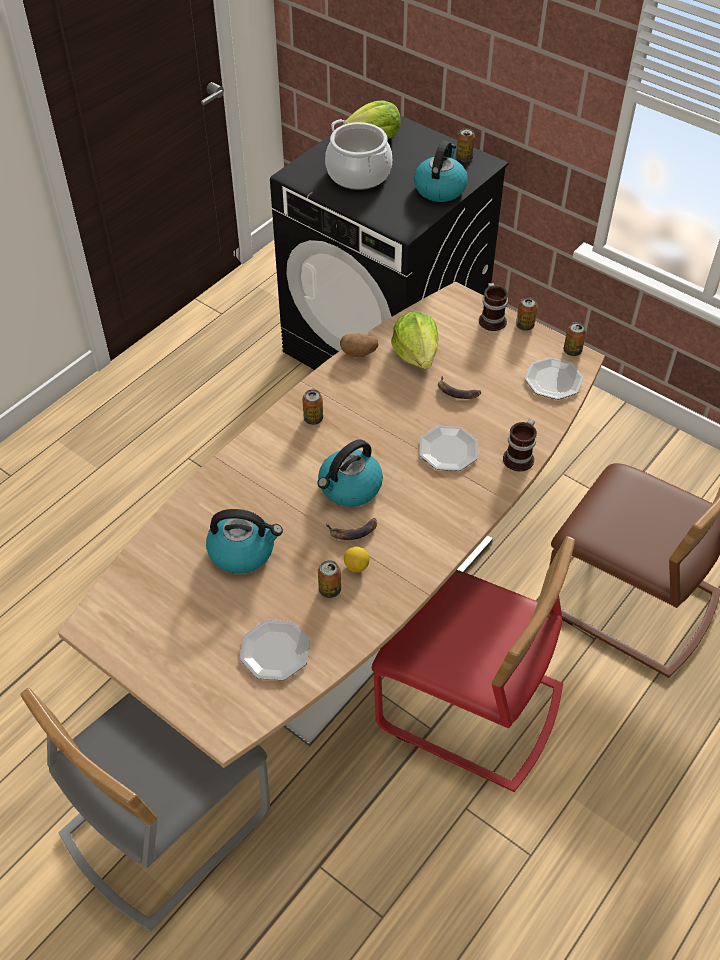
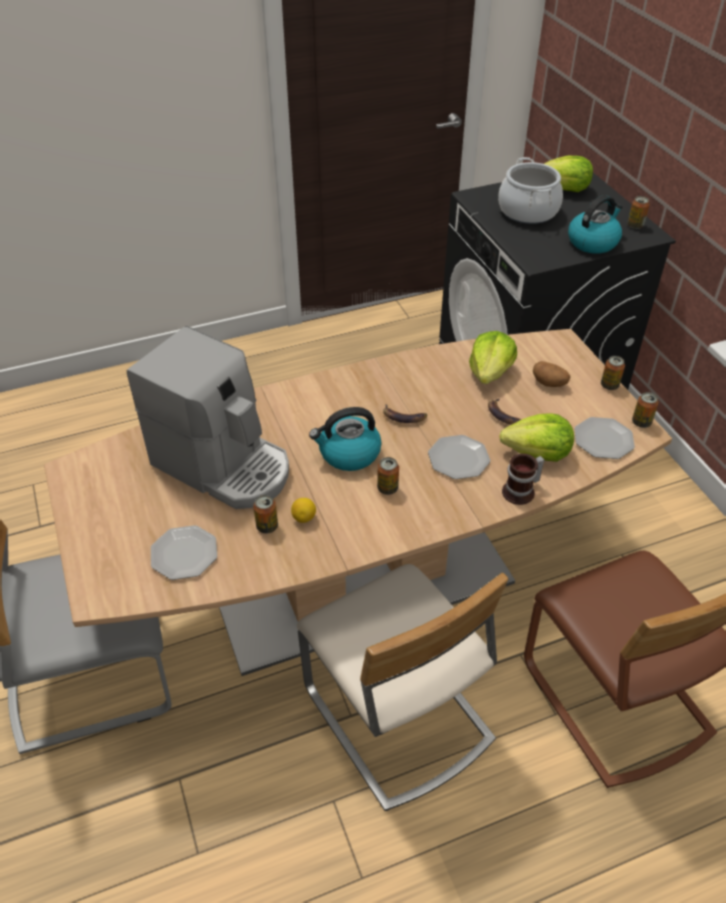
camera: 30 degrees right, 5 degrees down
(243, 551) = (224, 465): kettle -> coffee machine
(313, 419) = (361, 389): can -> can (387, 488)
(353, 531) = (324, 488): banana -> banana (403, 417)
(359, 353) = (440, 354): potato -> potato (549, 383)
(469, 708) = (396, 716): red chair -> beige chair
(493, 319) = (583, 369): mug -> none
(509, 415) = (537, 453): none -> lettuce

